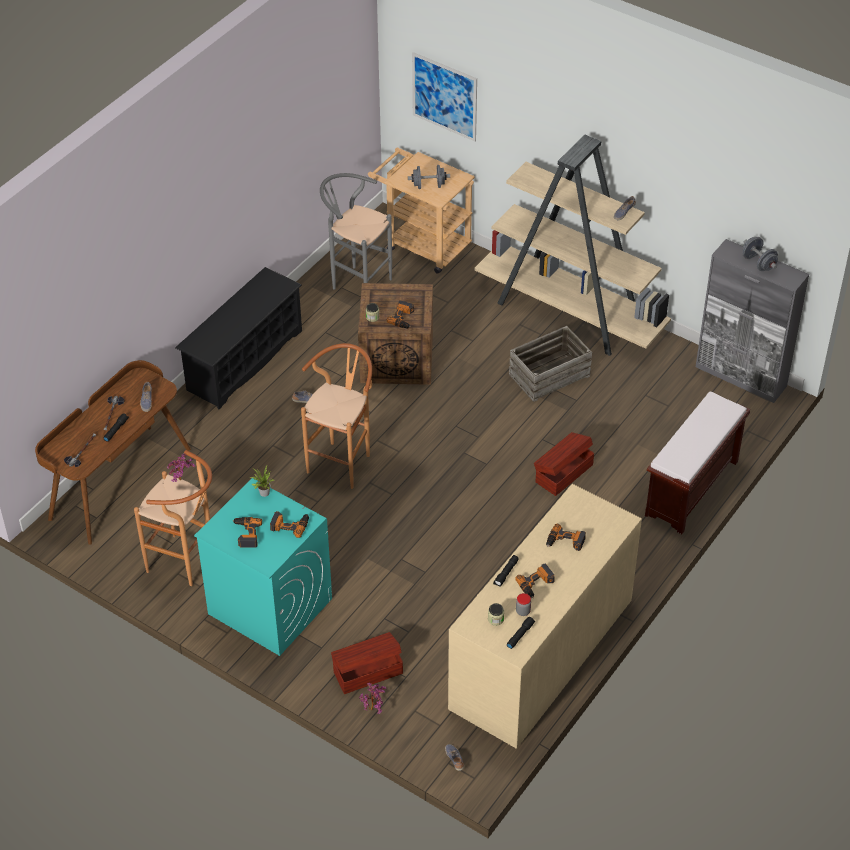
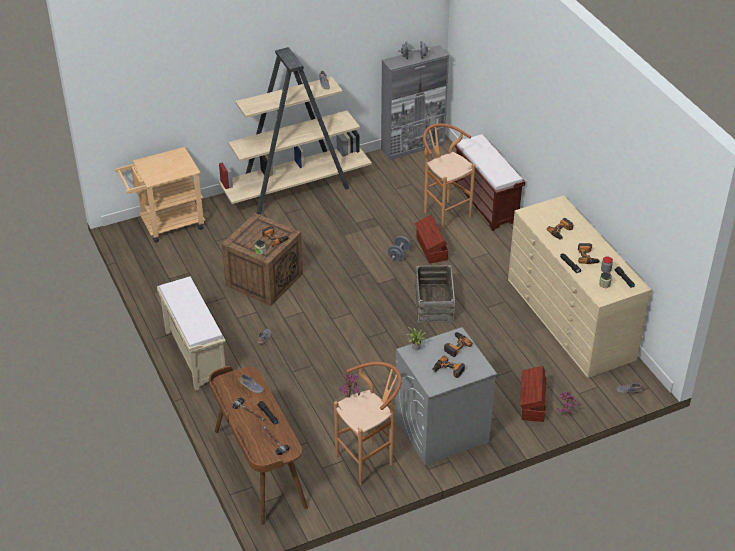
camera: 60 degrees left, 5 degrees down
(244, 360) = (194, 355): black shoe rack -> beige bench
(269, 606) = (441, 430): turquoise washing machine -> grey washing machine
(343, 460) = (336, 342): brown stool -> brown stool (443, 213)
(356, 283) = (172, 270): grey stool -> none
(429, 185) = (173, 169): grey dumbbell -> grey dumbbell (399, 255)
(444, 96) = (148, 100): picture -> none
(549, 375) = (343, 220): crate -> crate (434, 303)

